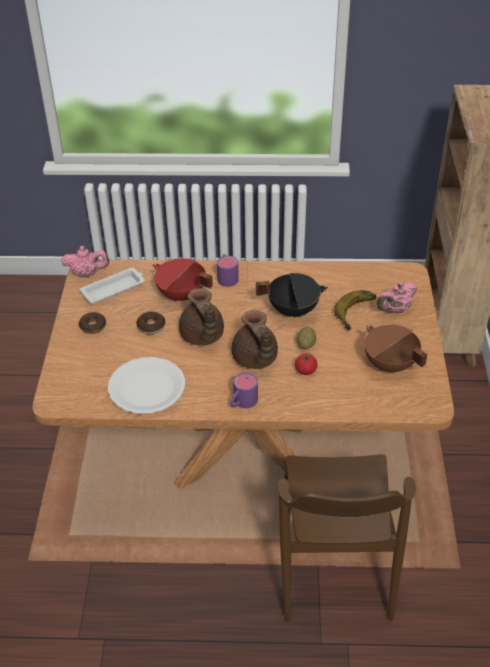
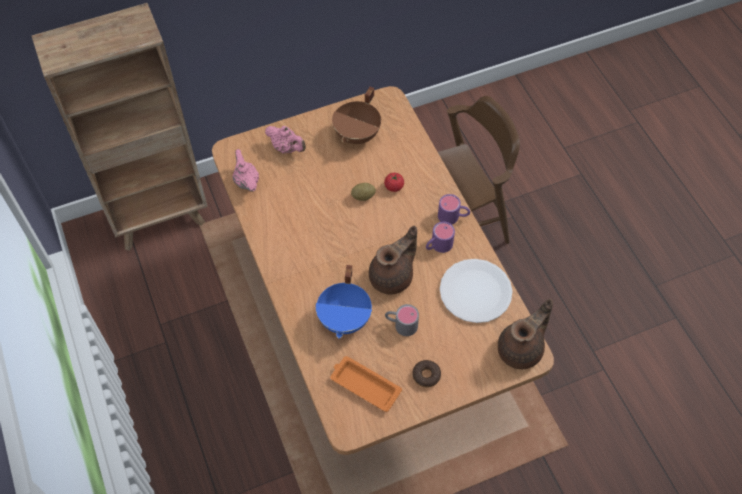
camera: 115 degrees left, 15 degrees up
(87, 273) = (353, 425): pink teapot -> pink teapot (246, 181)
(114, 289) = (364, 385): white tray -> orange tray
(151, 326) = (401, 324): donut -> grey mug
(181, 295) = (345, 319): red cooking pot -> blue cooking pot
(227, 276) = (299, 291): purple mug -> purple mug (438, 246)
(255, 359) = (400, 226): brown teapot -> brown teapot (521, 349)
(293, 309) = (322, 221): black cooking pot -> none
(359, 313) = (303, 172): banana -> none

